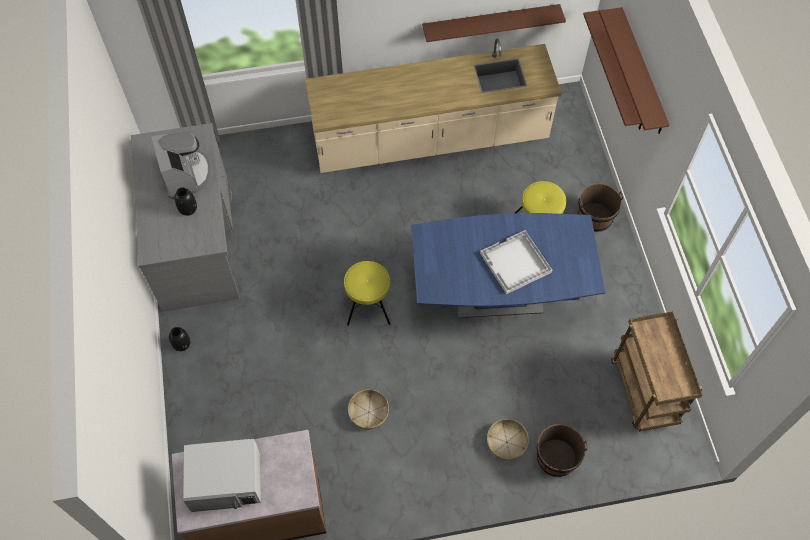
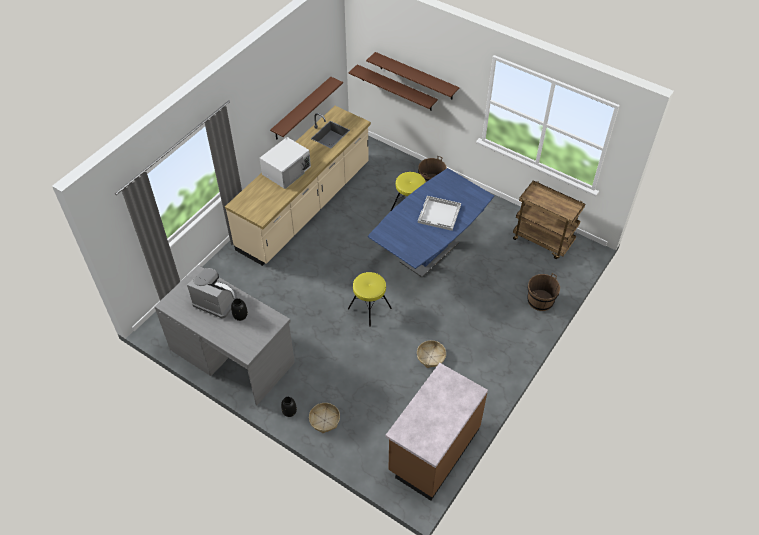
camera: 45 degrees left, 10 degrees down
(226, 481) = (430, 420): white microwave -> white microwave (287, 170)
(506, 442) = (511, 313): basket -> basket (324, 420)

